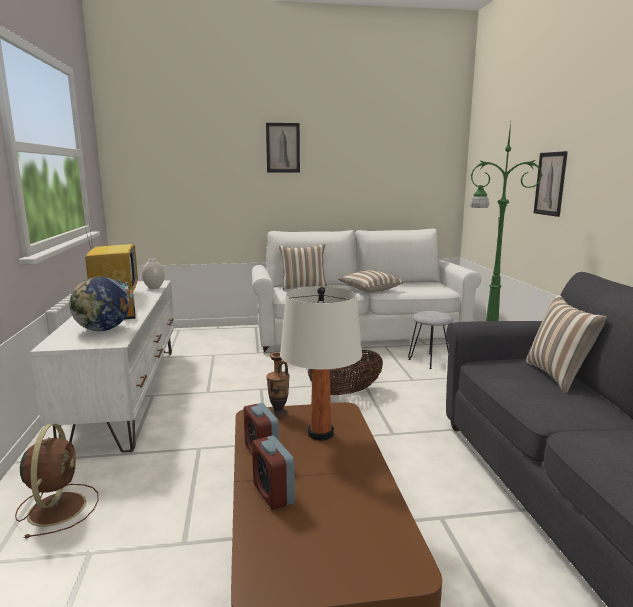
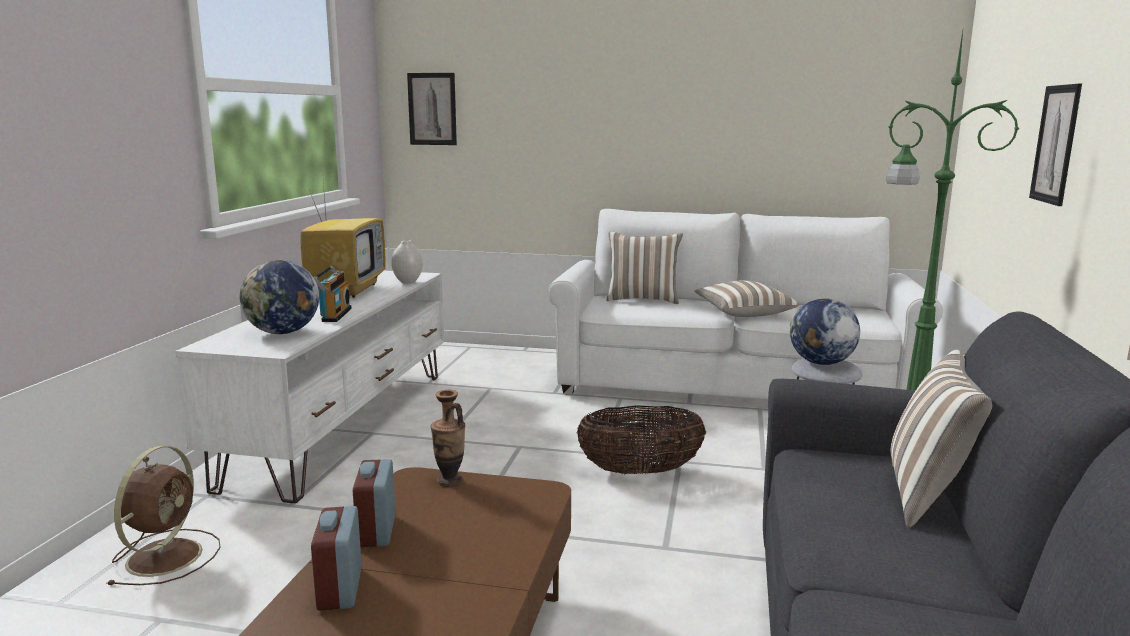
camera: 20 degrees right, 0 degrees up
(283, 147) = (635, 79): picture -> picture (432, 109)
(321, 433) = (480, 520): white table lamp -> none
(429, 314) = (821, 363): none -> globe

